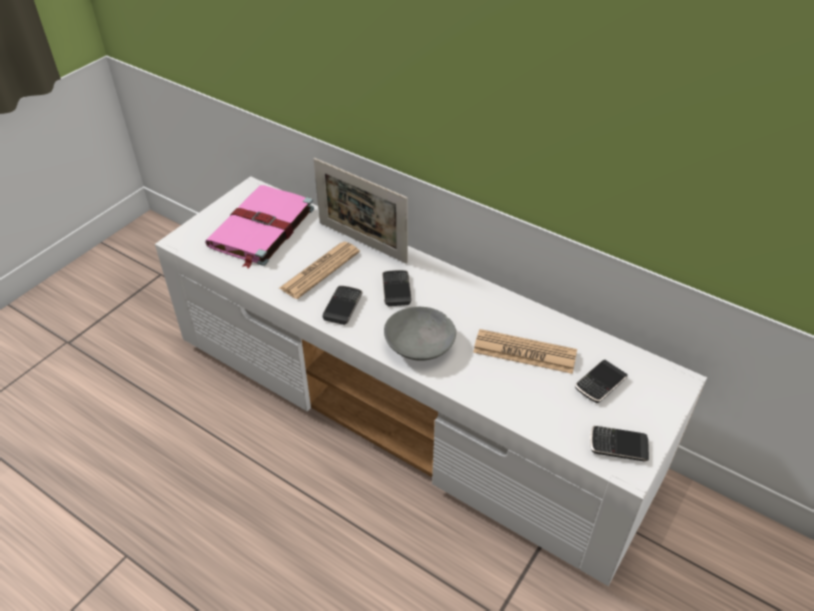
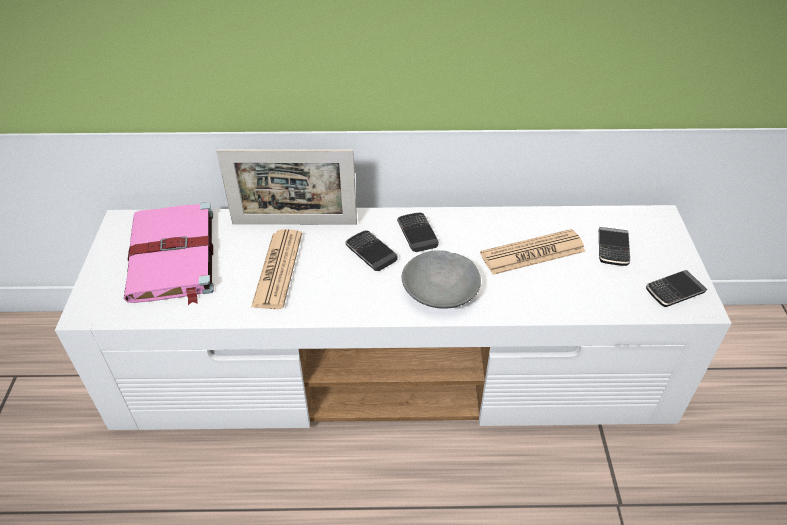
camera: 35 degrees left, 0 degrees up
(343, 307) = (335, 293): phone -> phone (417, 234)

